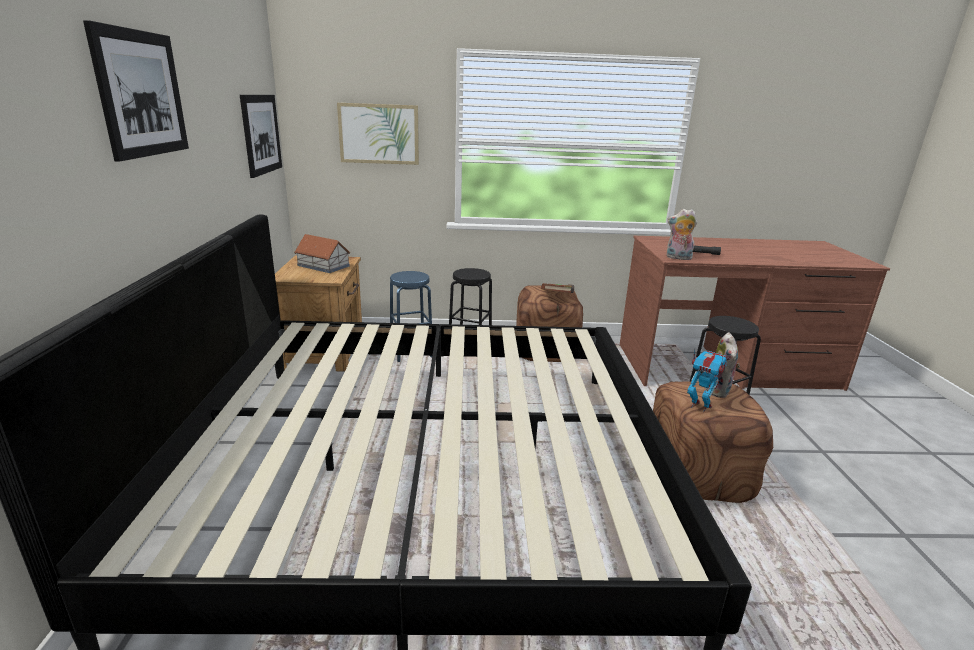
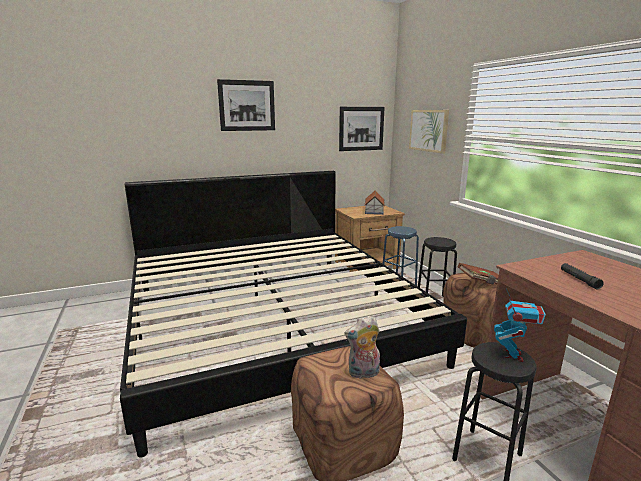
camera: 70 degrees right, 5 degrees down
(678, 258) = (526, 269): plush toy -> none
(700, 406) = (323, 362): toy robot -> toy robot (513, 355)

